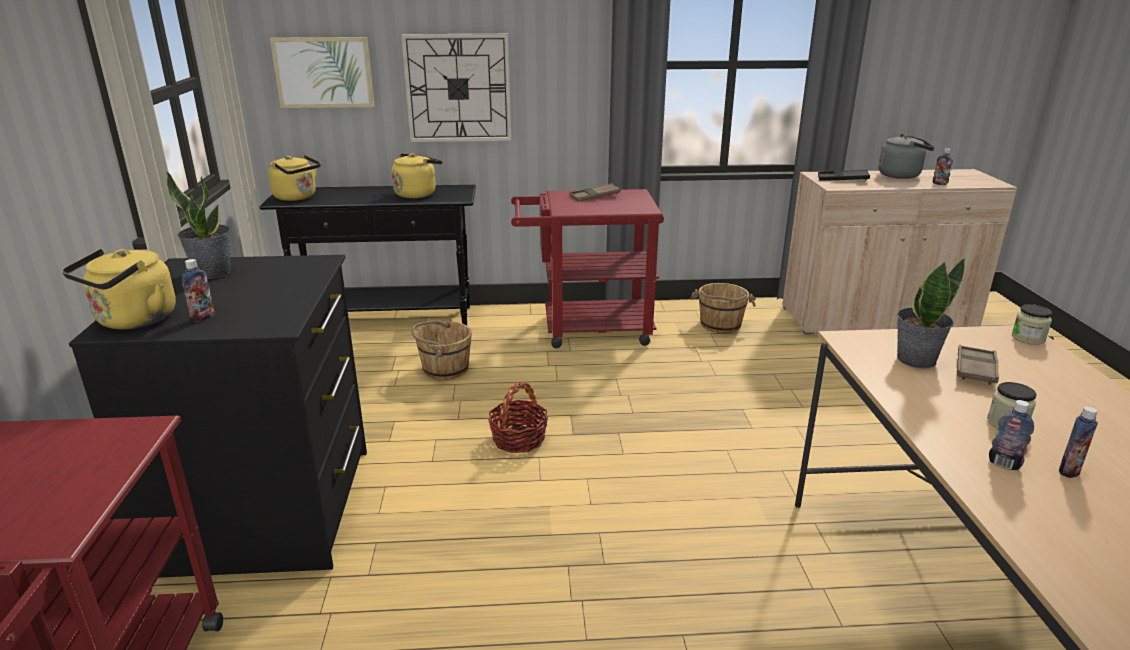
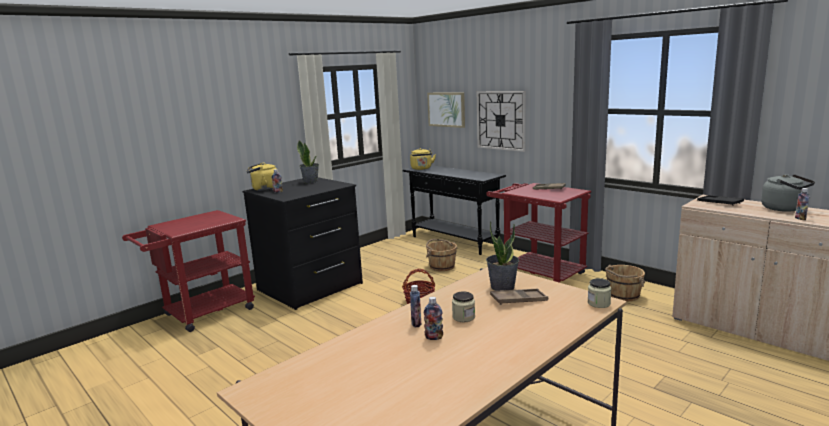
camera: 50 degrees right, 10 degrees down
(417, 194) = (469, 174): yellow kettle -> none

